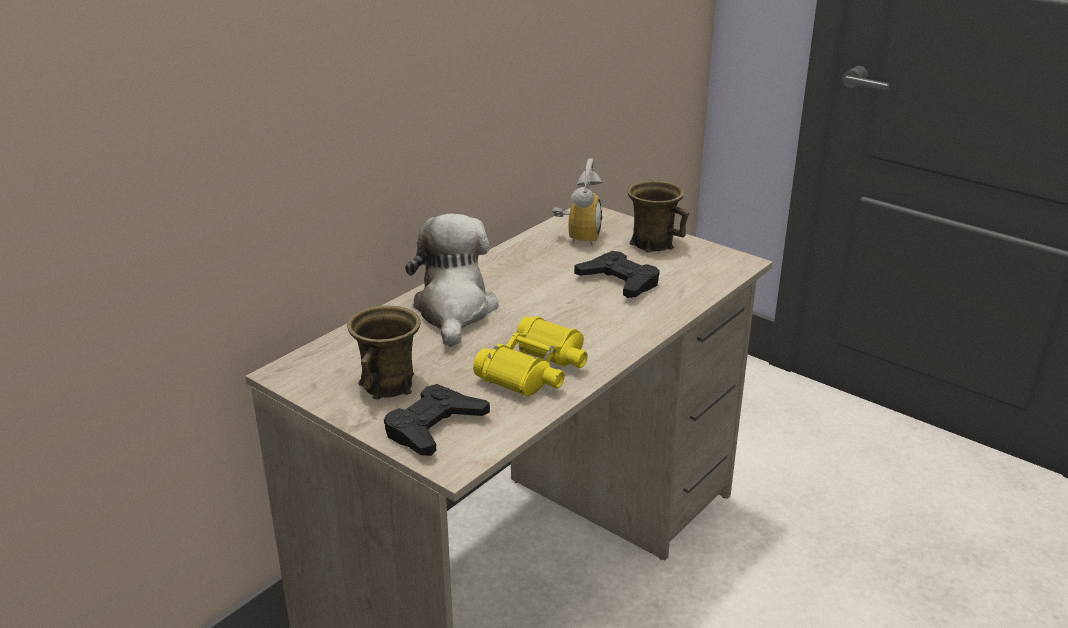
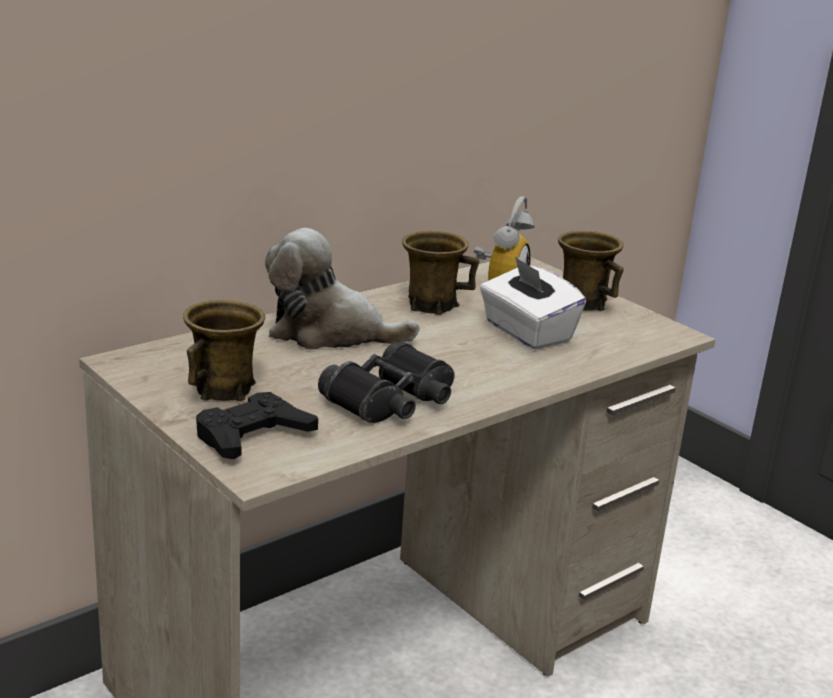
camera: 10 degrees right, 5 degrees down
(454, 311) = (329, 333): plush toy -> plush toy turned 90 degrees counterclockwise
(528, 266) = (431, 304): none -> brown mug
(536, 370) = (391, 401): yellow binoculars -> black binoculars
(619, 282) = (526, 332): black game controller -> white tissue box

